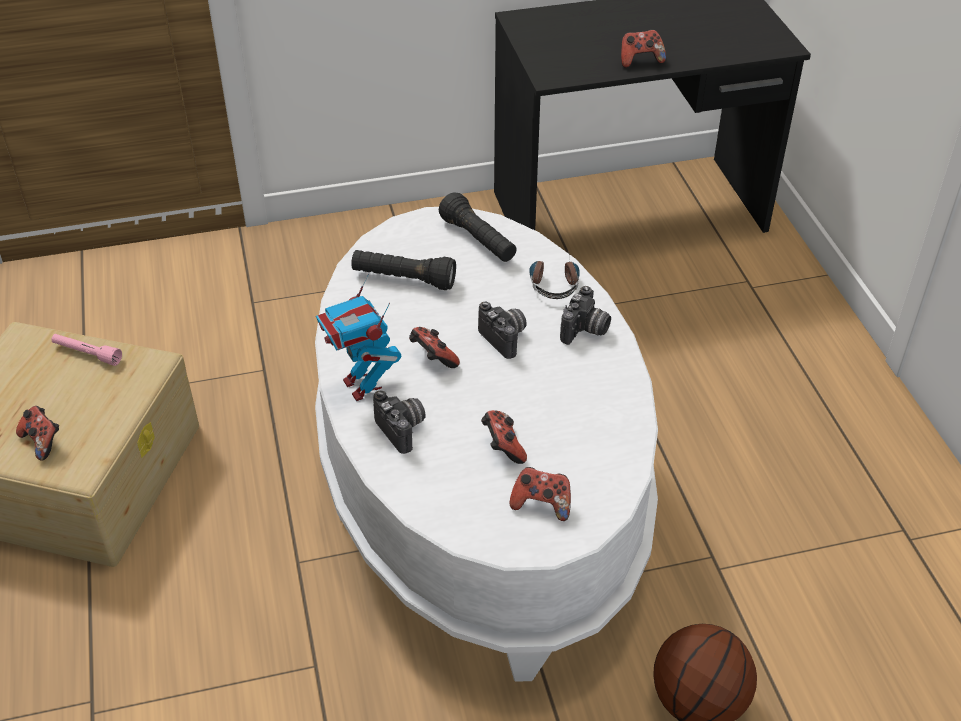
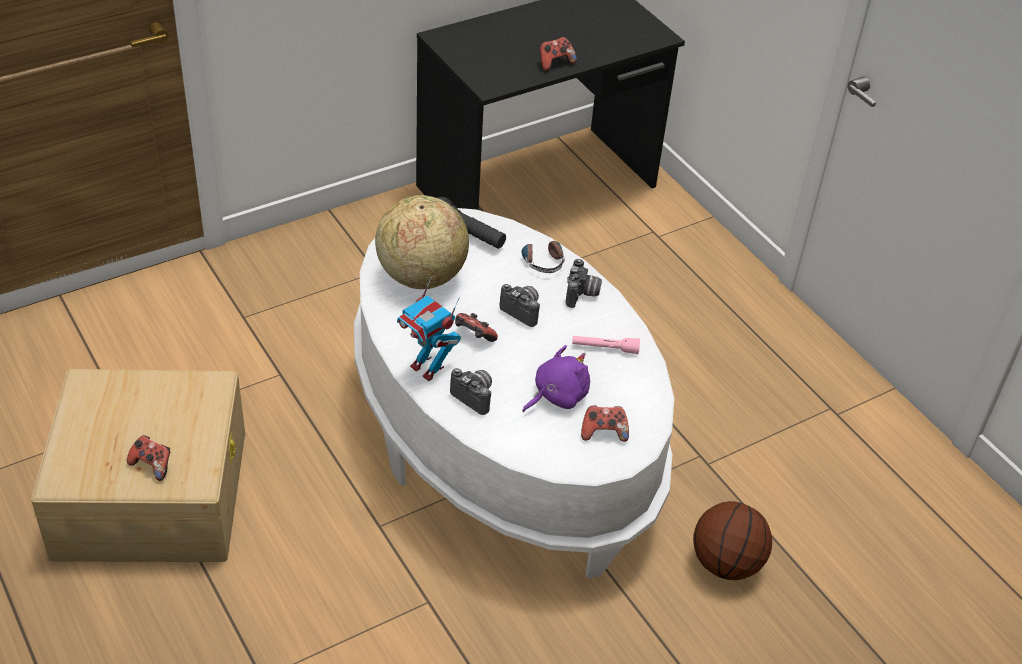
camera: 20 degrees left, 0 degrees up
(87, 354) = (153, 385): pink flashlight -> pink flashlight (605, 348)
(403, 279) = (421, 276): black flashlight -> globe
(502, 447) = (557, 396): game controller -> purple plush toy

